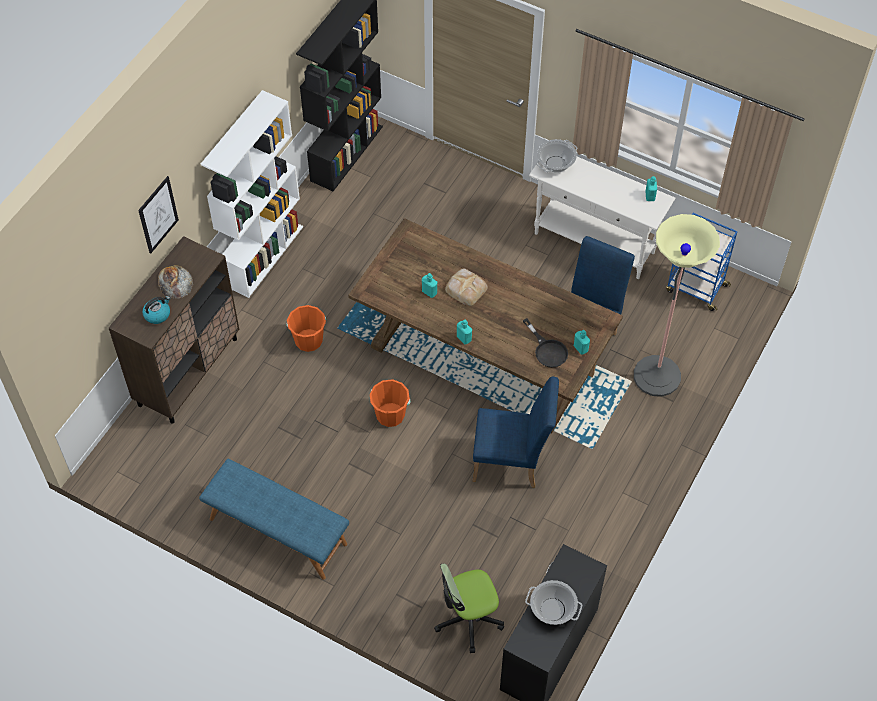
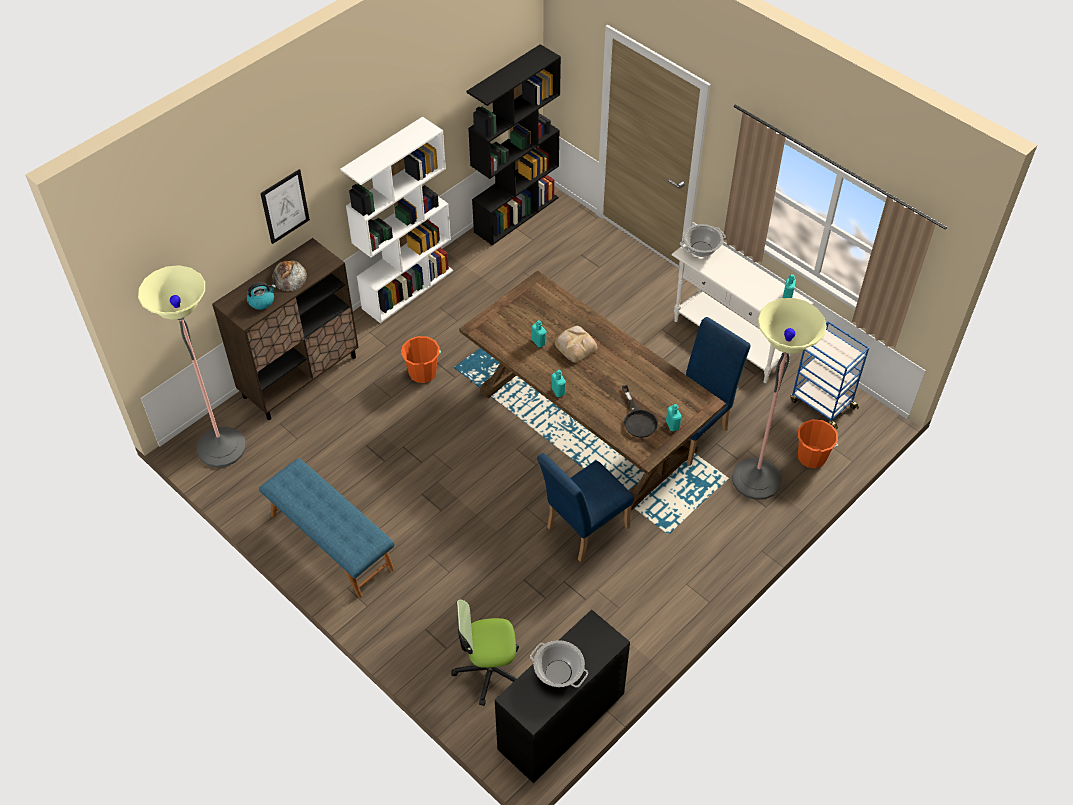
camera: 15 degrees right, 5 degrees down
(135, 462) = (221, 447): none -> floor lamp
(390, 415) = (477, 457): orange bucket -> orange bucket (811, 457)
(512, 463) = (582, 530): blue chair -> blue chair turned 120 degrees clockwise

